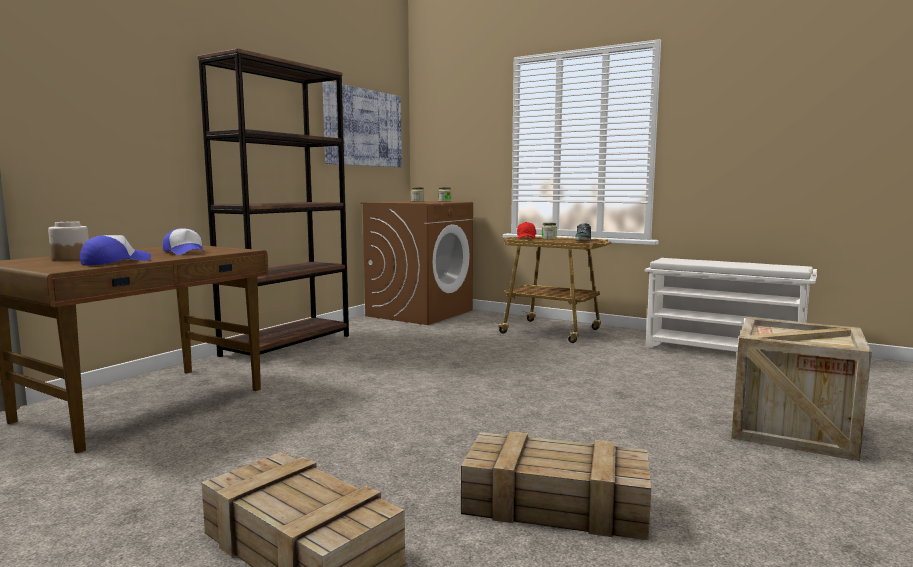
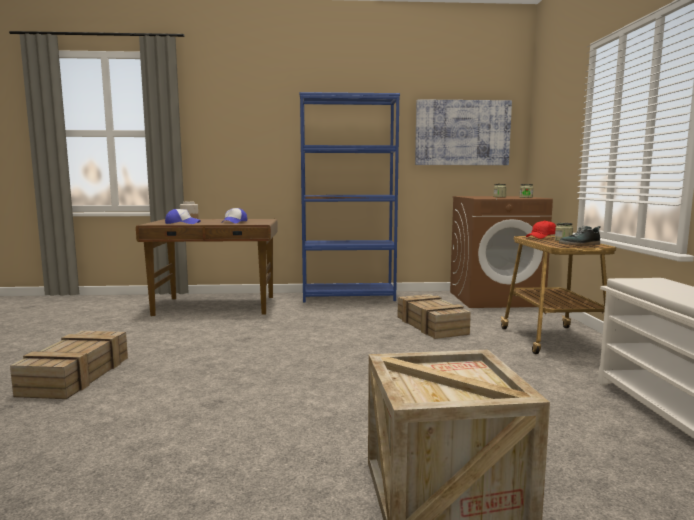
camera: 55 degrees right, 0 degrees up
(287, 345) = (349, 297): brown bookcase -> blue bookcase
(558, 504) = (162, 419): crate -> crate (432, 325)

